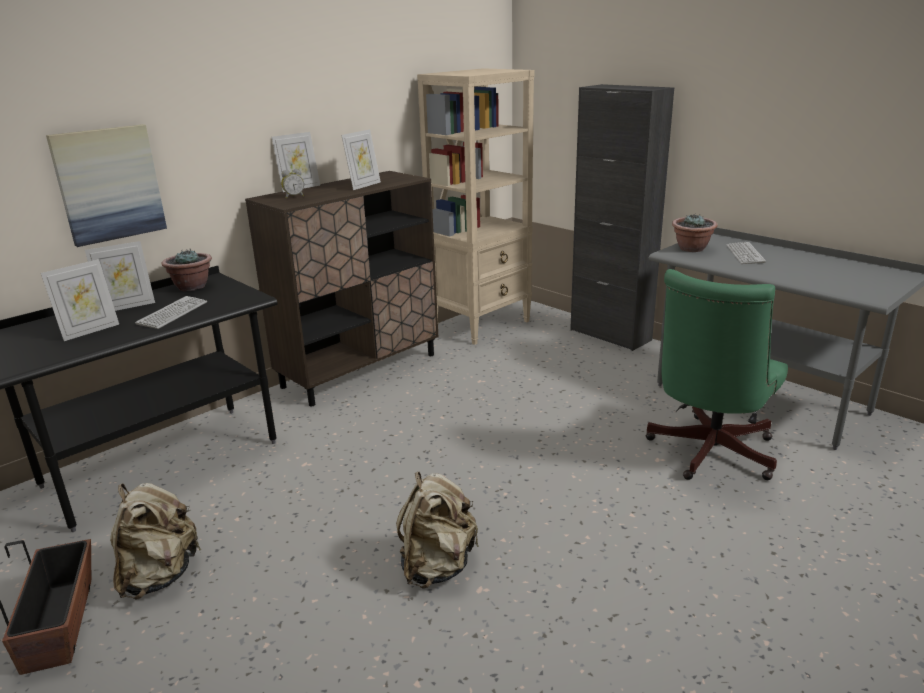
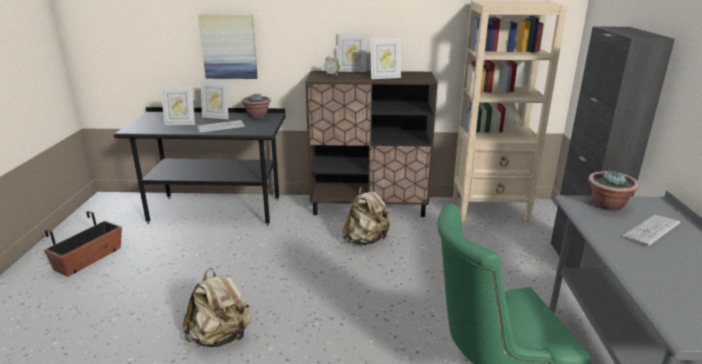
camera: 45 degrees right, 0 degrees up
(159, 575) = (138, 261): beige backpack -> beige backpack (366, 240)

